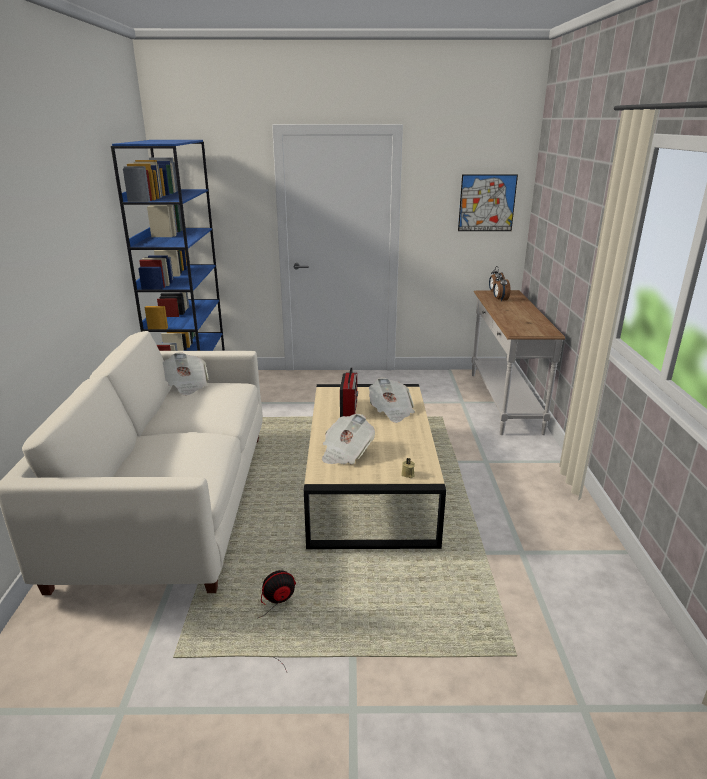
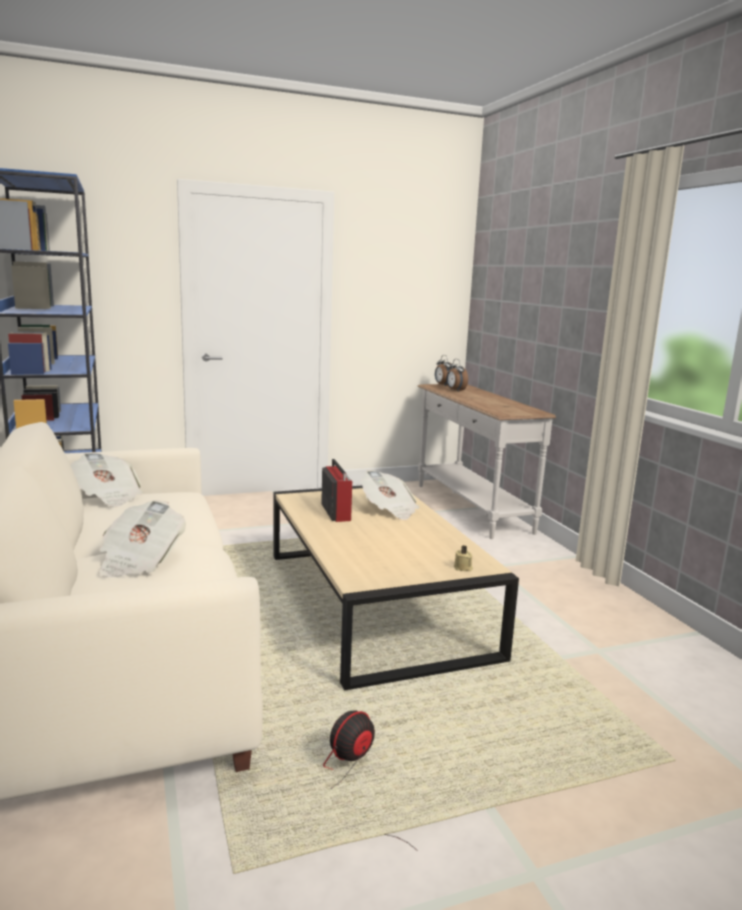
camera: 20 degrees left, 10 degrees down
(346, 453) = (369, 555): newspaper -> newspaper (139, 561)
(487, 203) = (426, 285): picture -> none

